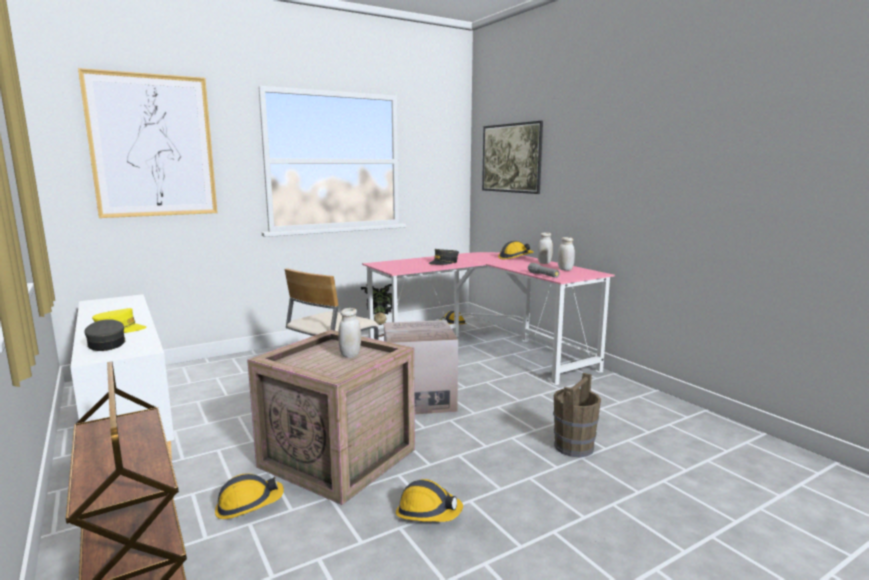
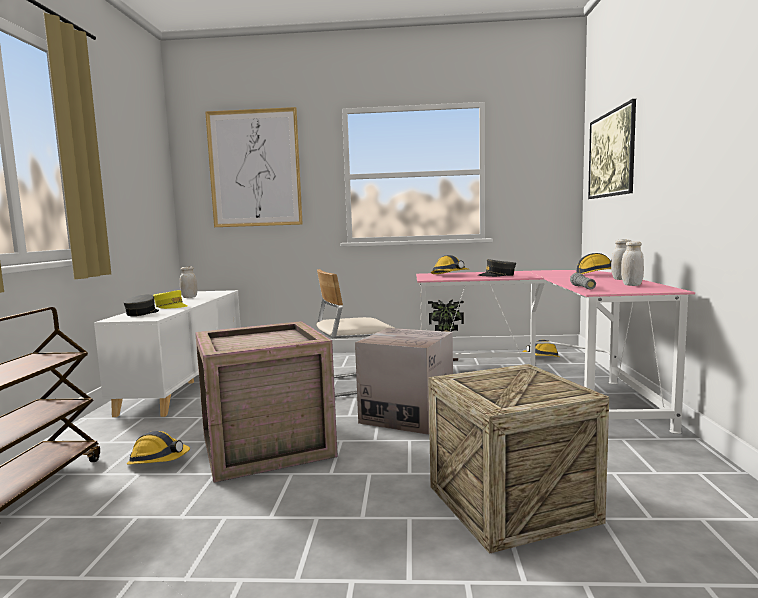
camera: 35 degrees right, 5 degrees down
(350, 355) = (278, 340): white jar -> white jar (189, 297)
(428, 512) = (265, 514): hard hat -> hard hat (450, 275)
(574, 447) = (511, 504): brown bucket -> crate

